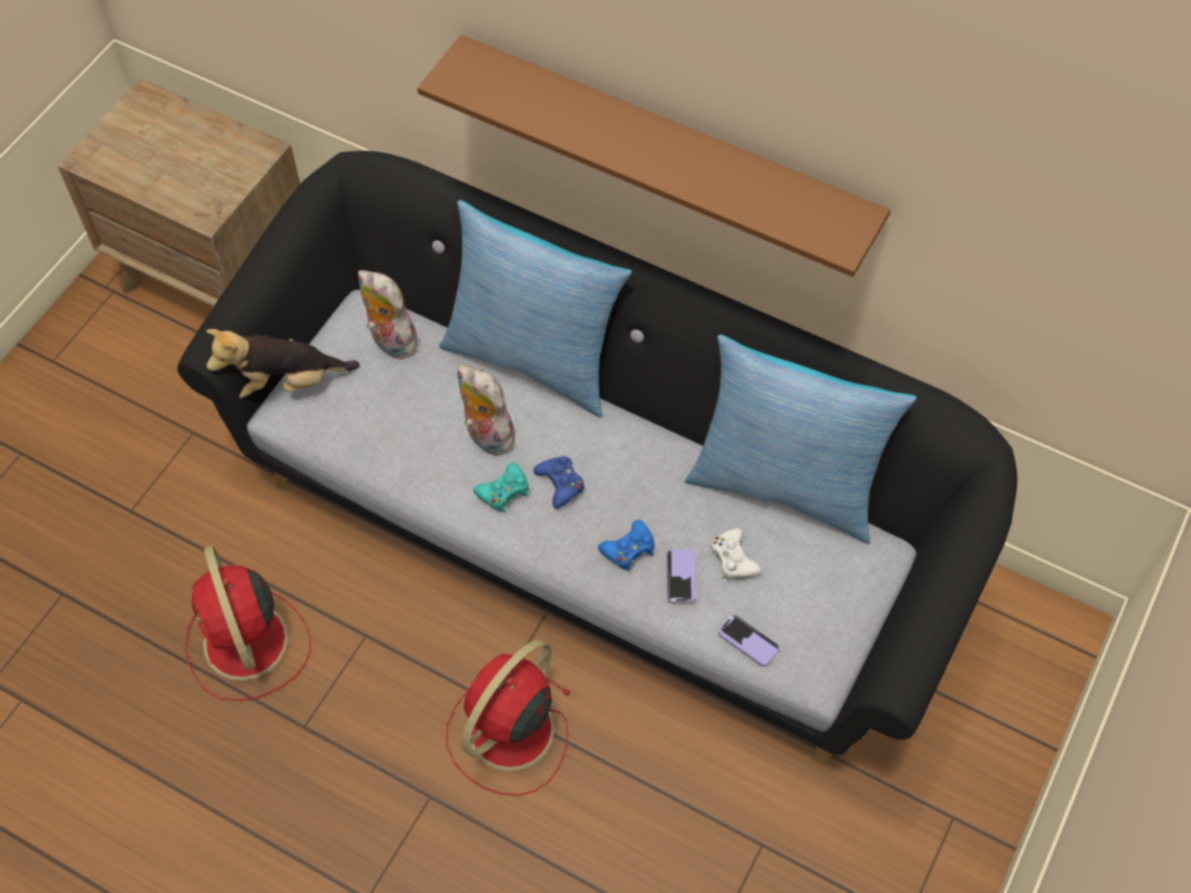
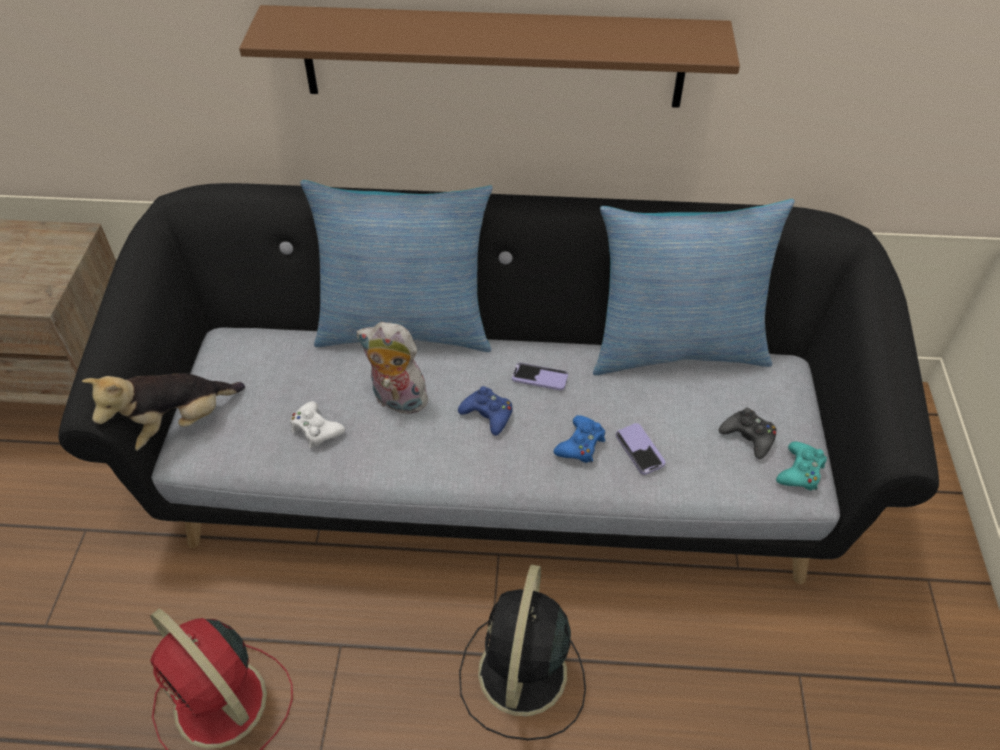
camera: 25 degrees left, 10 degrees down
(390, 341) = (265, 357): plush toy -> none
(504, 491) = (439, 440): turquoise game controller -> turquoise game controller (800, 472)
(508, 732) = (521, 676): red fan -> black fan
(732, 559) = (673, 419): white game controller -> white game controller (316, 429)
(748, 641) = (731, 480): phone -> phone (539, 378)
(794, 606) = (748, 437): none -> black game controller

